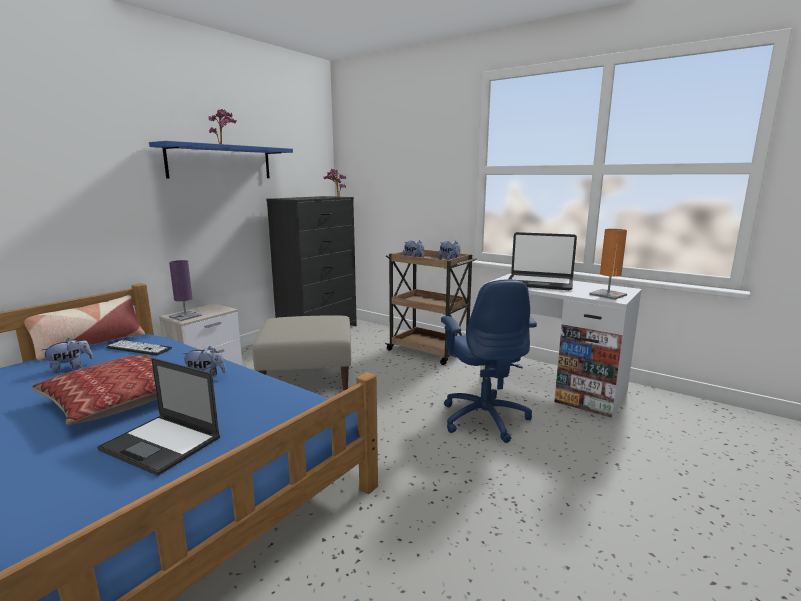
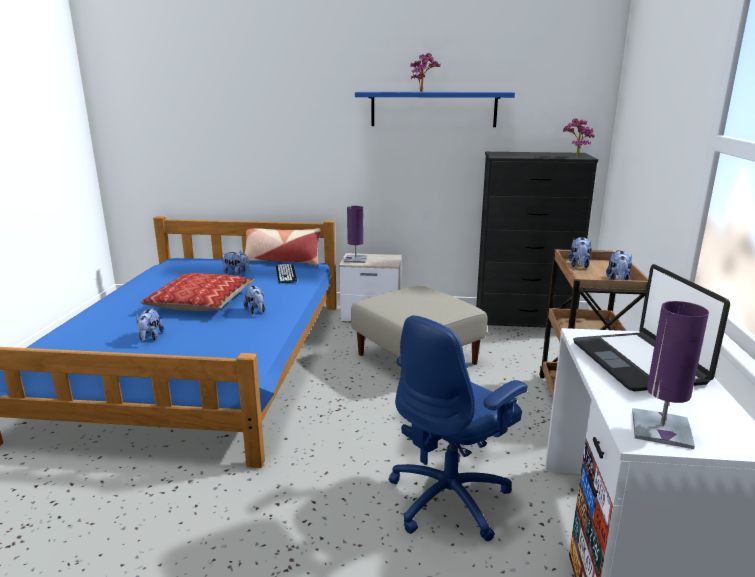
camera: 60 degrees right, 5 degrees up
(162, 444) = (150, 338): laptop -> plush toy
(608, 295) = (661, 429): orange table lamp -> purple table lamp

